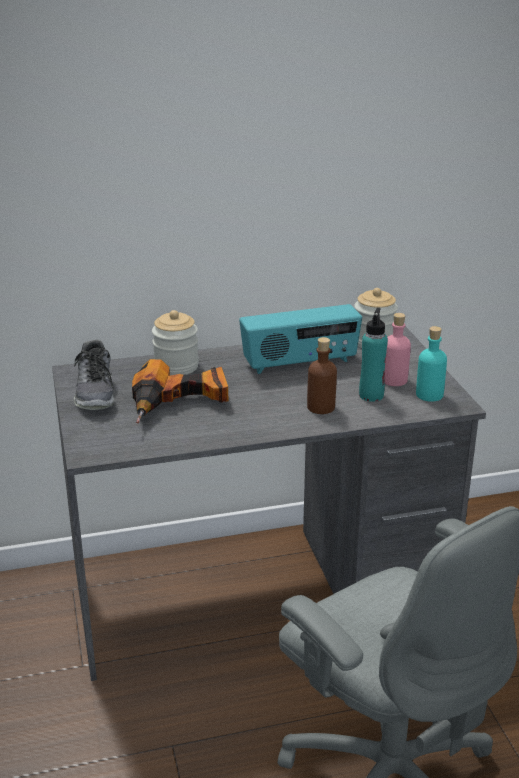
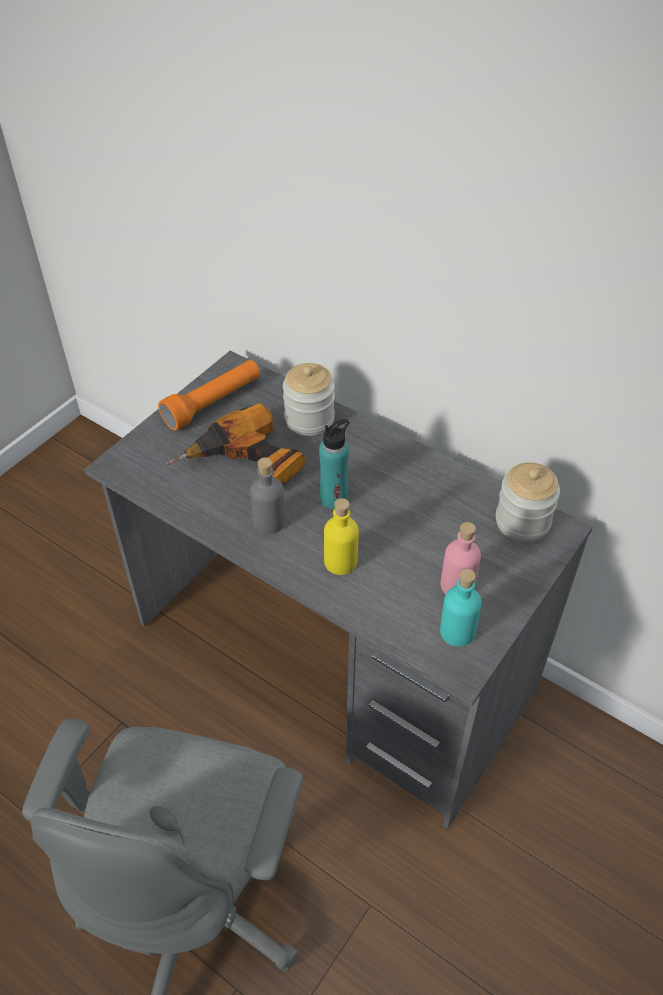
camera: 50 degrees right, 20 degrees up
(96, 392) = (213, 403): shoe -> orange flashlight
(247, 417) = (269, 522): none -> grey bottle
(300, 364) = (409, 495): radio -> none
(321, 407) = (340, 562): brown bottle -> yellow bottle
(371, 395) = (404, 585): turquoise bottle -> turquoise bottle (334, 499)

